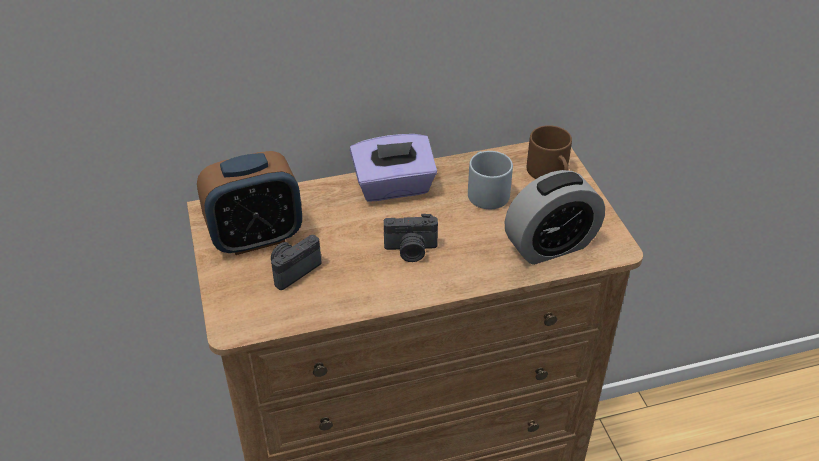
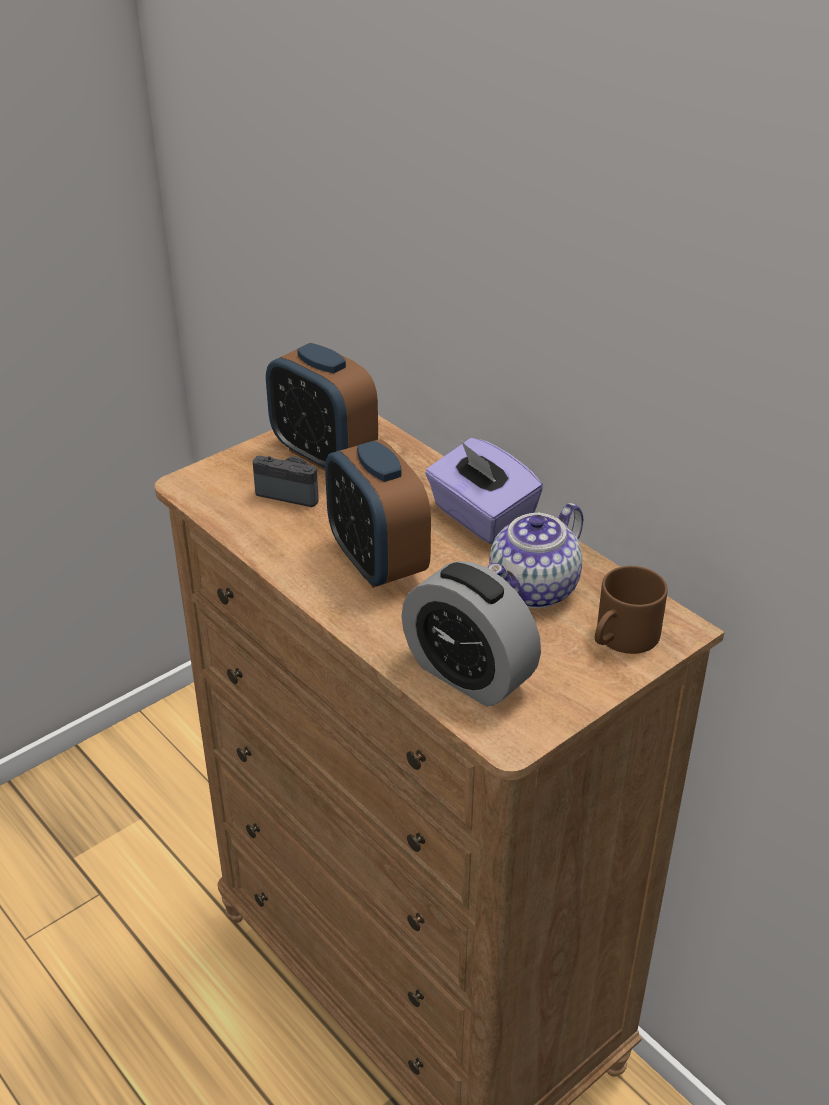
camera: 65 degrees right, 5 degrees down
(411, 250) = (377, 562): camera -> alarm clock
(485, 191) = (534, 590): grey mug -> teapot

